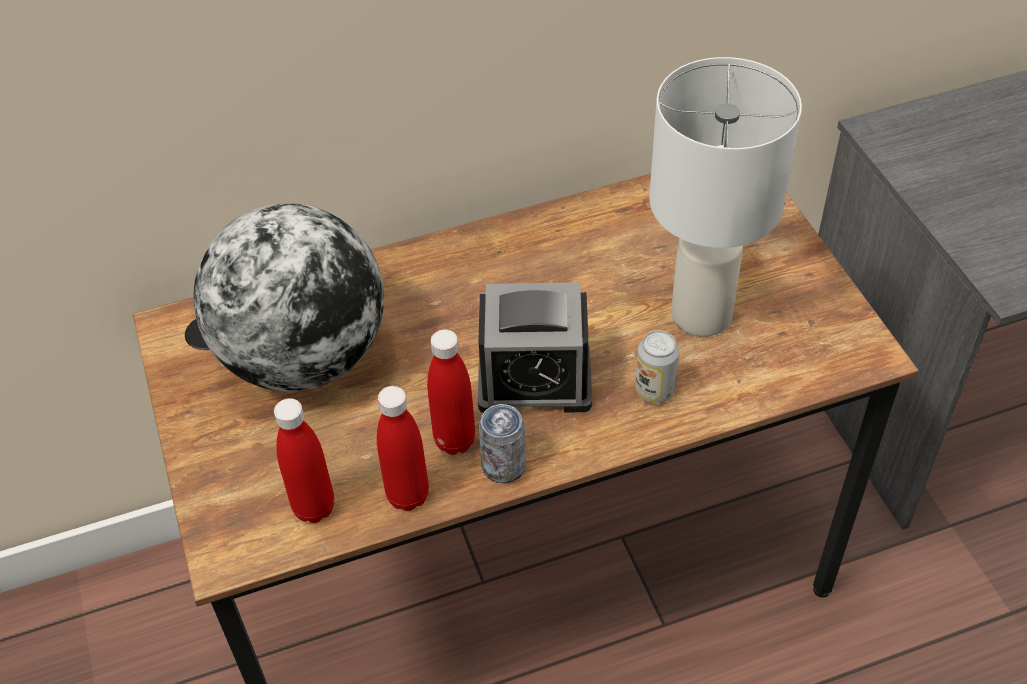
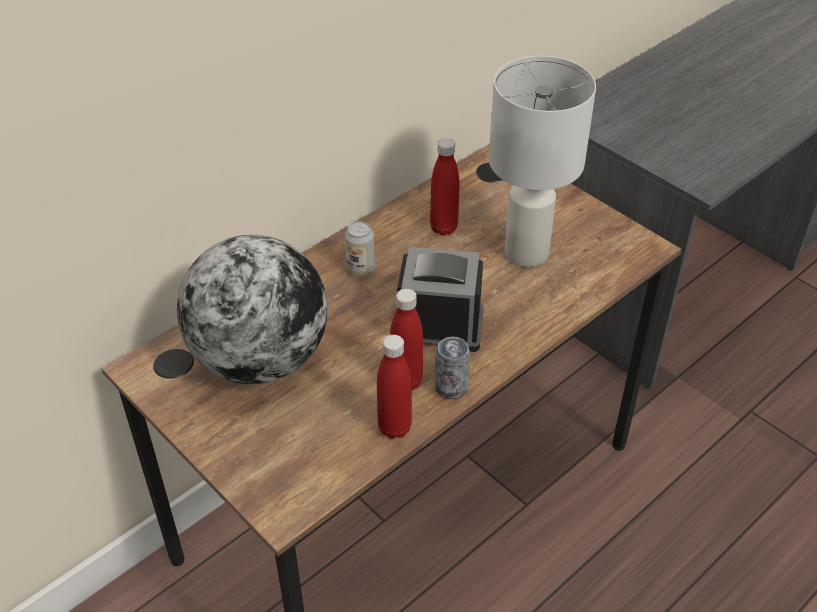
camera: 25 degrees left, 5 degrees down
(314, 507) = (330, 458): red bottle -> red bottle (443, 228)
(534, 380) = (439, 326): alarm clock -> alarm clock turned 150 degrees counterclockwise
(654, 390) = (524, 308): can -> can (360, 268)

